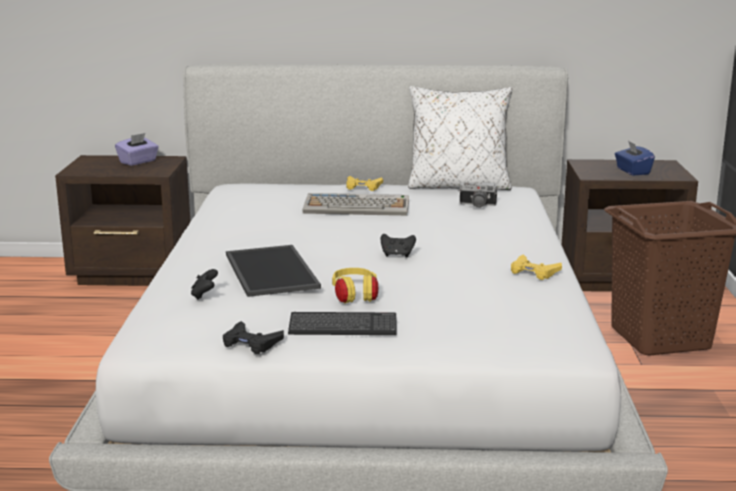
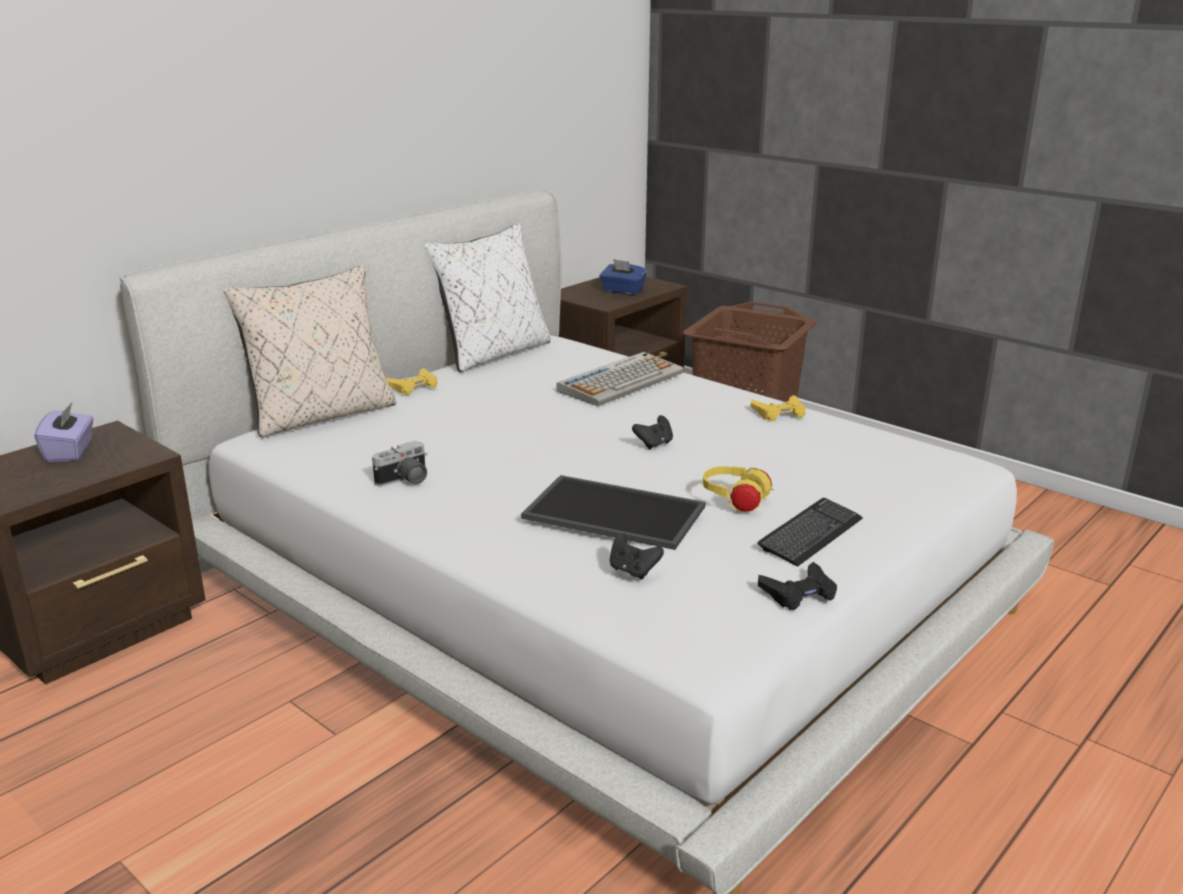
camera: 50 degrees left, 5 degrees up
(286, 186) = (322, 415): none -> beige pillow
(357, 207) = (470, 411): keyboard -> keyboard (621, 381)
(477, 205) = (572, 368): camera -> camera (405, 481)

